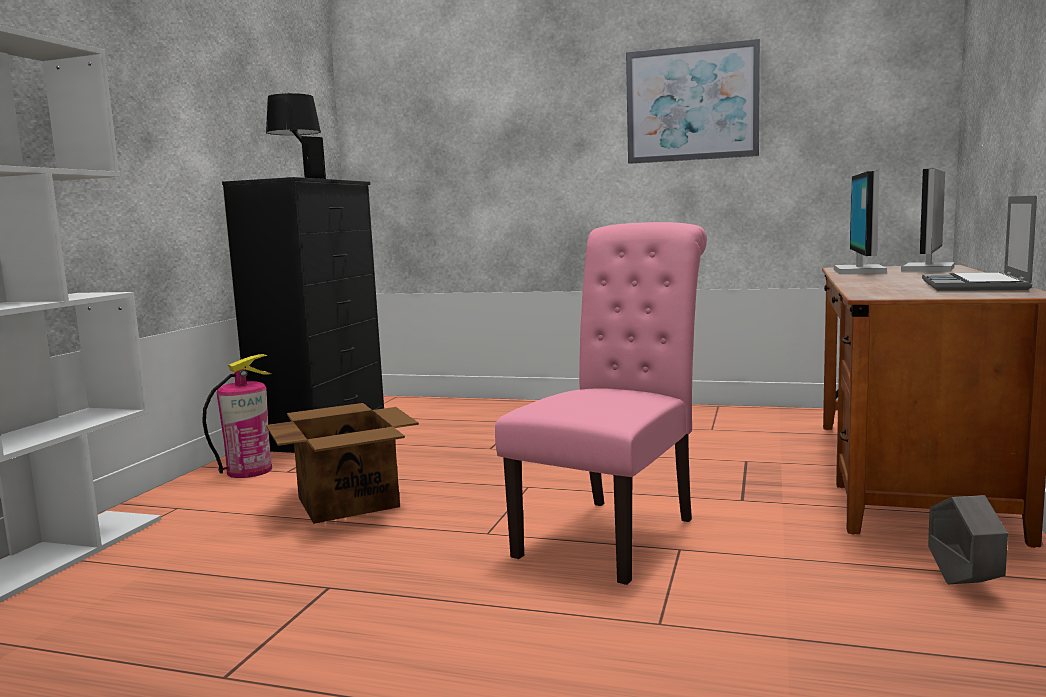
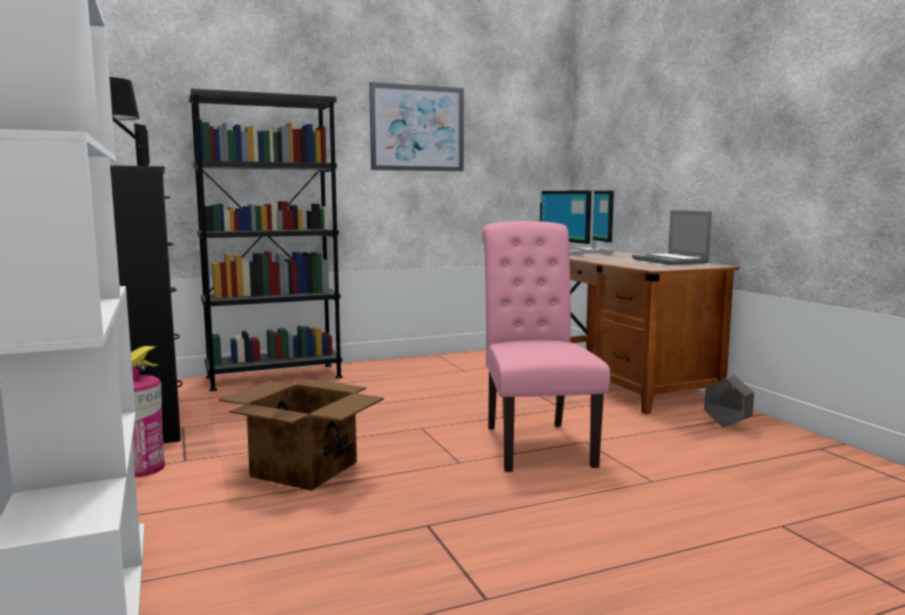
camera: 40 degrees left, 0 degrees up
(500, 407) = (274, 377): none -> black bookcase

